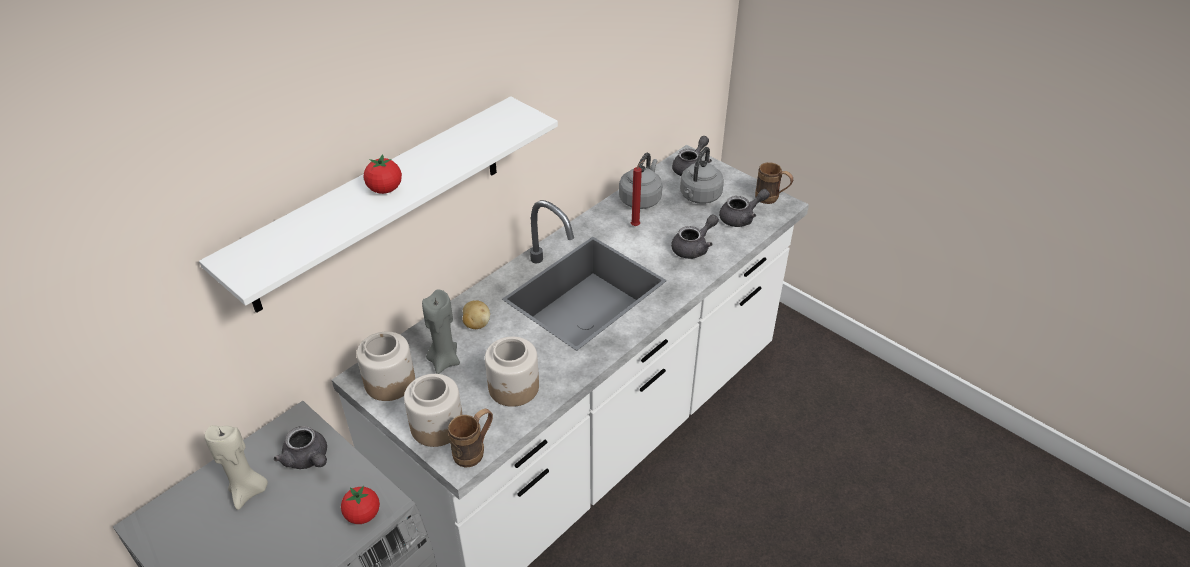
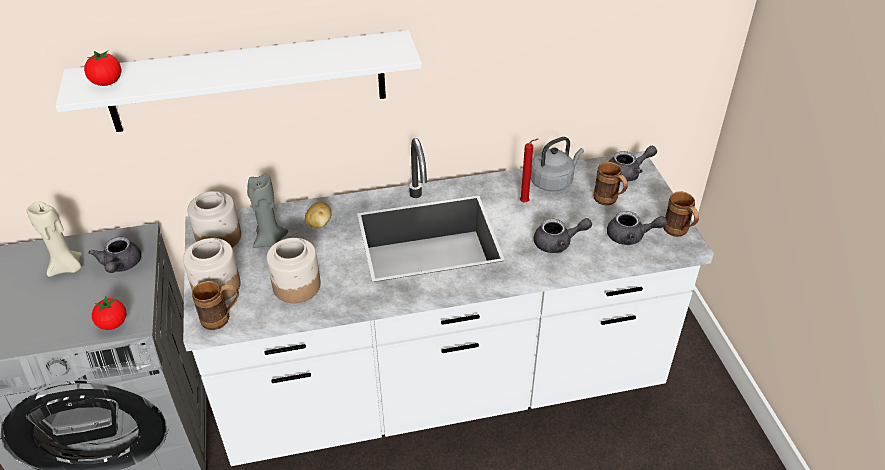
camera: 35 degrees right, 0 degrees up
(385, 189) = (231, 67): tomato -> tomato (107, 83)
(699, 197) = (608, 201): grey kettle -> brown mug

